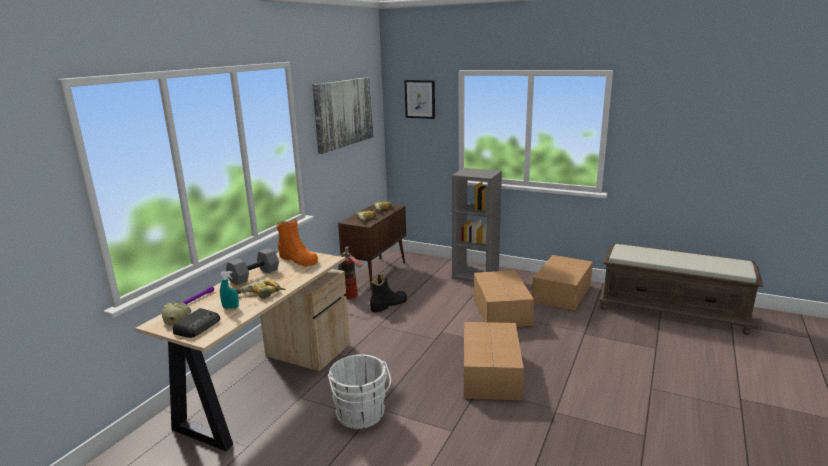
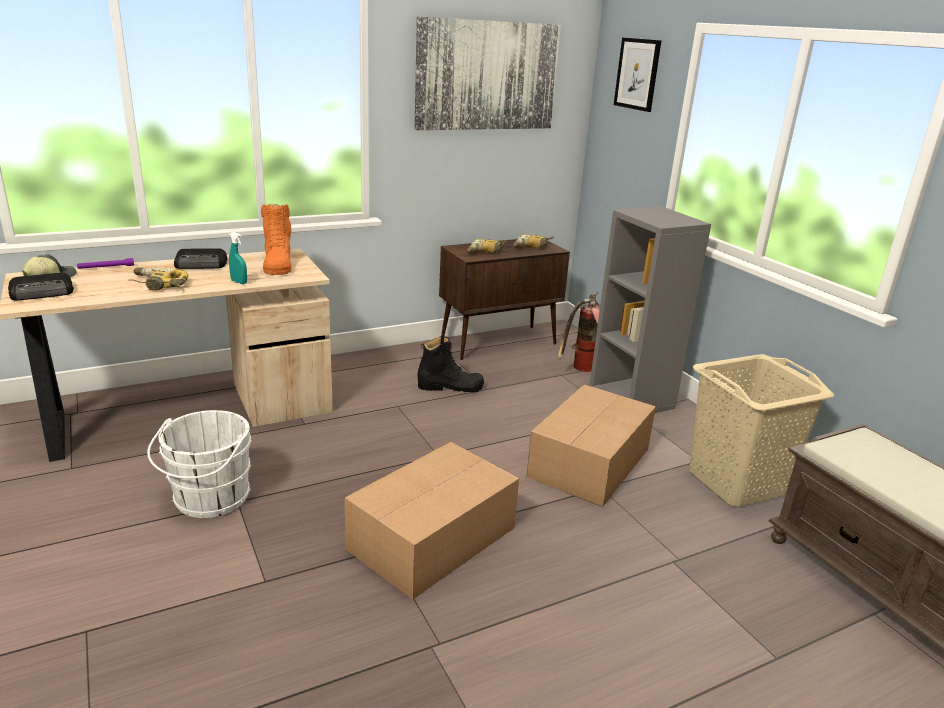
camera: 35 degrees right, 5 degrees up
(231, 307) = (107, 287): turquoise spray bottle -> turquoise spray bottle (239, 282)
(254, 275) = (202, 264): grey dumbbell -> radio
(349, 298) = (418, 359): fire extinguisher -> fire extinguisher (580, 370)
(562, 293) = (737, 483): cardboard box -> beige laundry basket

